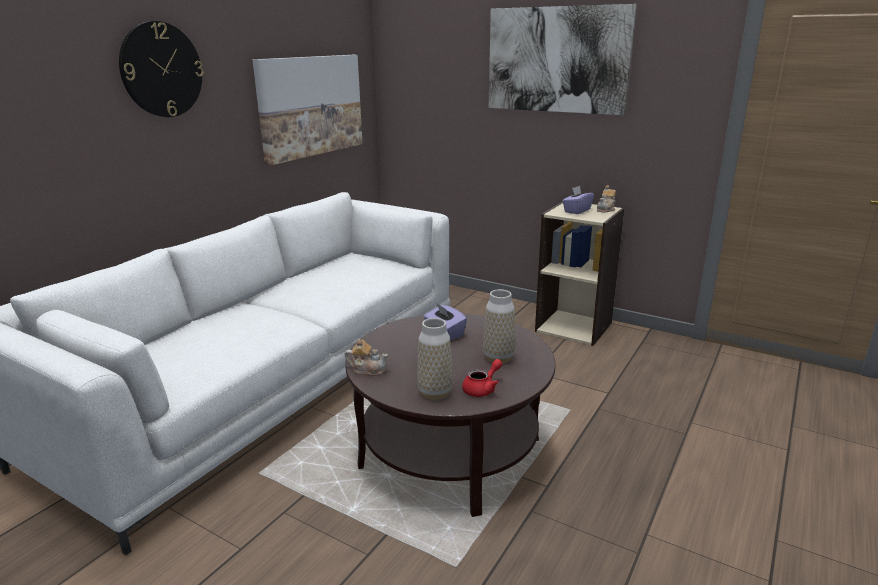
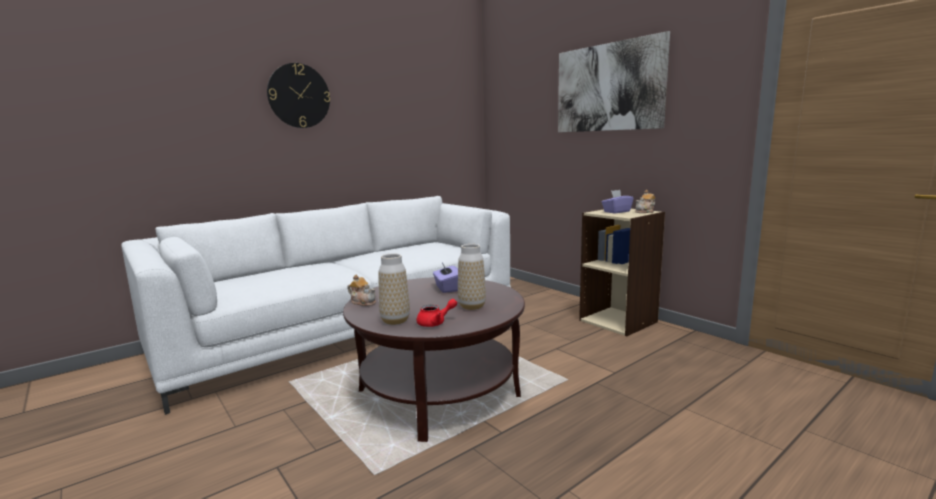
camera: 20 degrees right, 10 degrees down
(310, 106) = (422, 132): picture -> none

